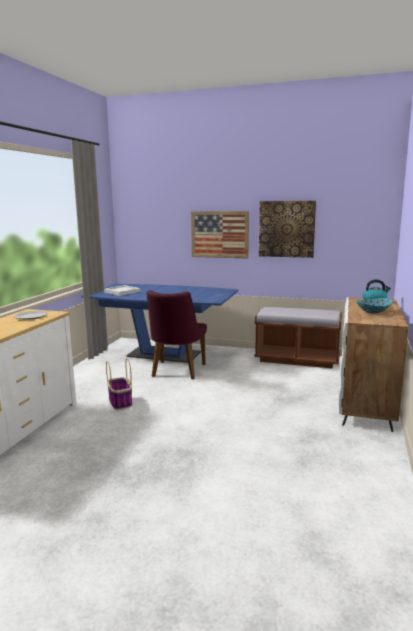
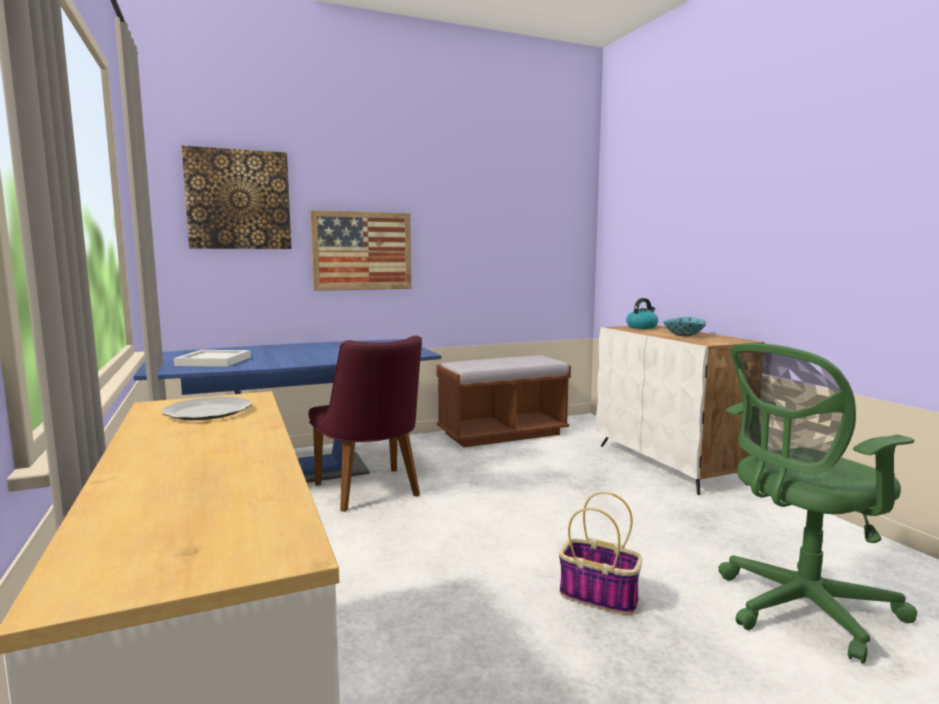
camera: 40 degrees left, 5 degrees down
(120, 402) = (367, 573): basket -> basket (600, 596)
(263, 488) = (800, 609): none -> green office chair
(286, 229) = (465, 242): picture -> picture (238, 200)

